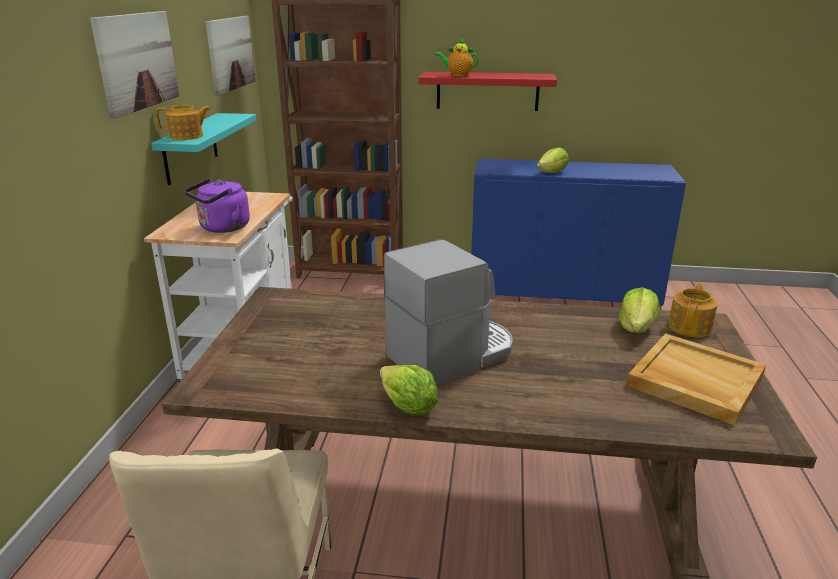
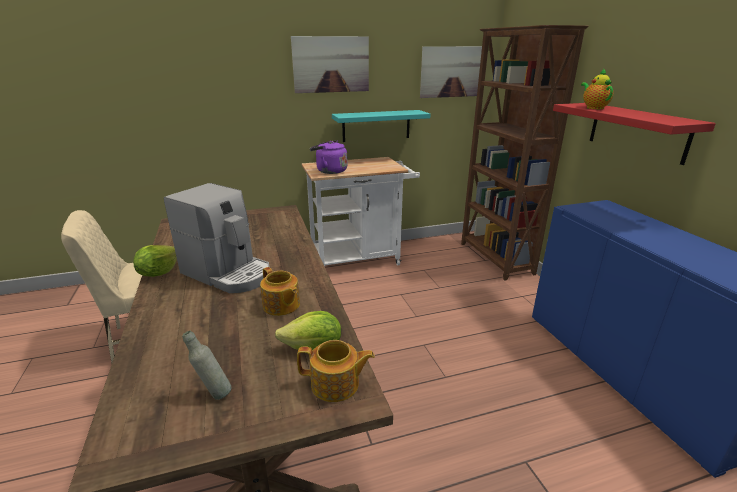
camera: 65 degrees right, 0 degrees up
(187, 136) = (352, 114): teapot -> teapot (281, 306)
(552, 173) = (633, 234): lettuce -> none
(694, 381) = (213, 394): beige tray -> grey bottle

